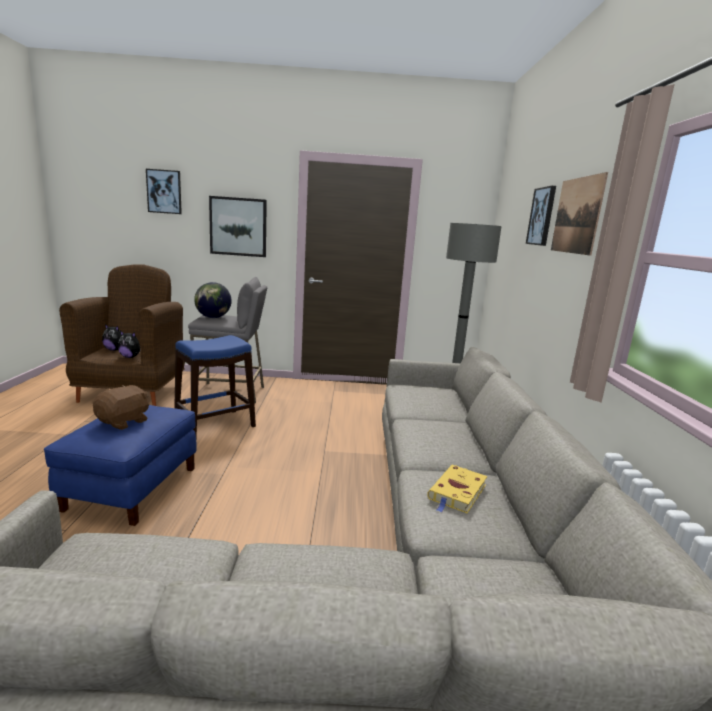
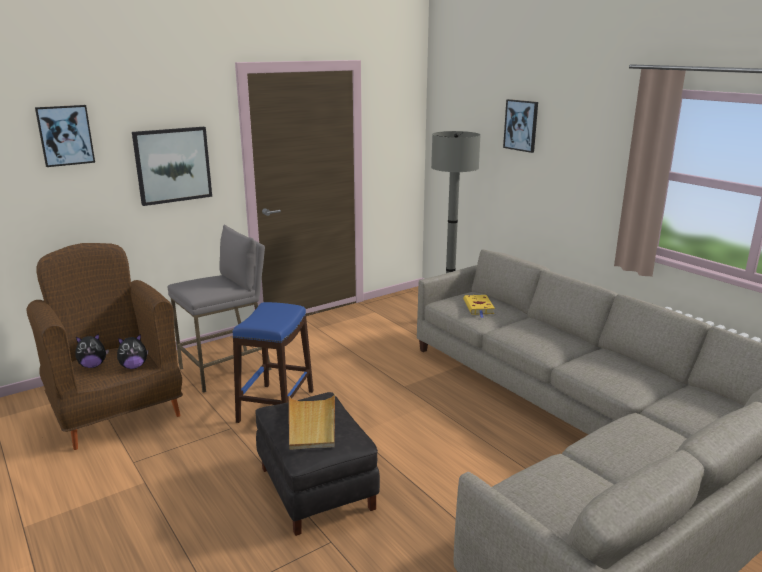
camera: 35 degrees left, 5 degrees up
(124, 422) = (312, 424): brown plush toy -> beige tray
(132, 488) = (315, 488): blue ottoman -> black ottoman
(213, 317) = (201, 287): globe -> none
(457, 493) = (610, 367): yellow book -> yellow book (479, 308)
(577, 215) = (576, 133): picture -> none

